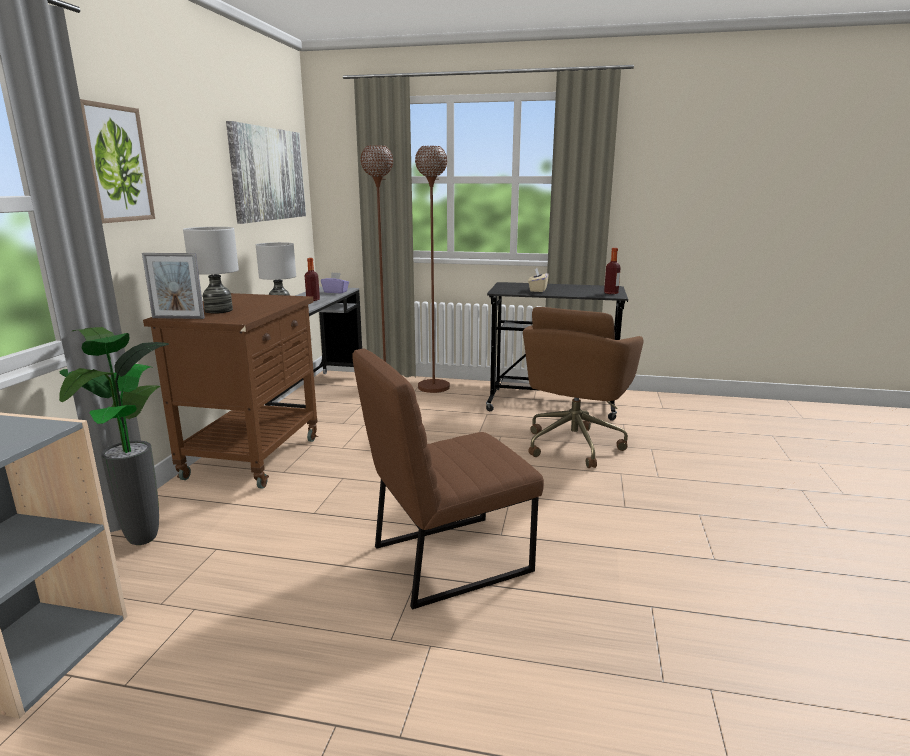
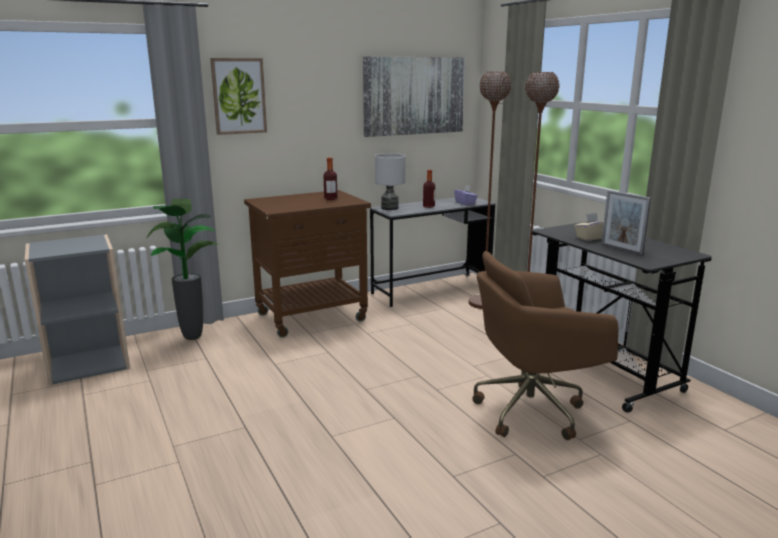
camera: 50 degrees right, 0 degrees up
(178, 318) = (257, 202): picture frame -> picture frame (621, 249)
(219, 310) = (289, 201): grey table lamp -> none
(446, 559) = (275, 428): brown chair -> none
(611, 293) = (657, 259): bottle -> bottle (330, 199)

